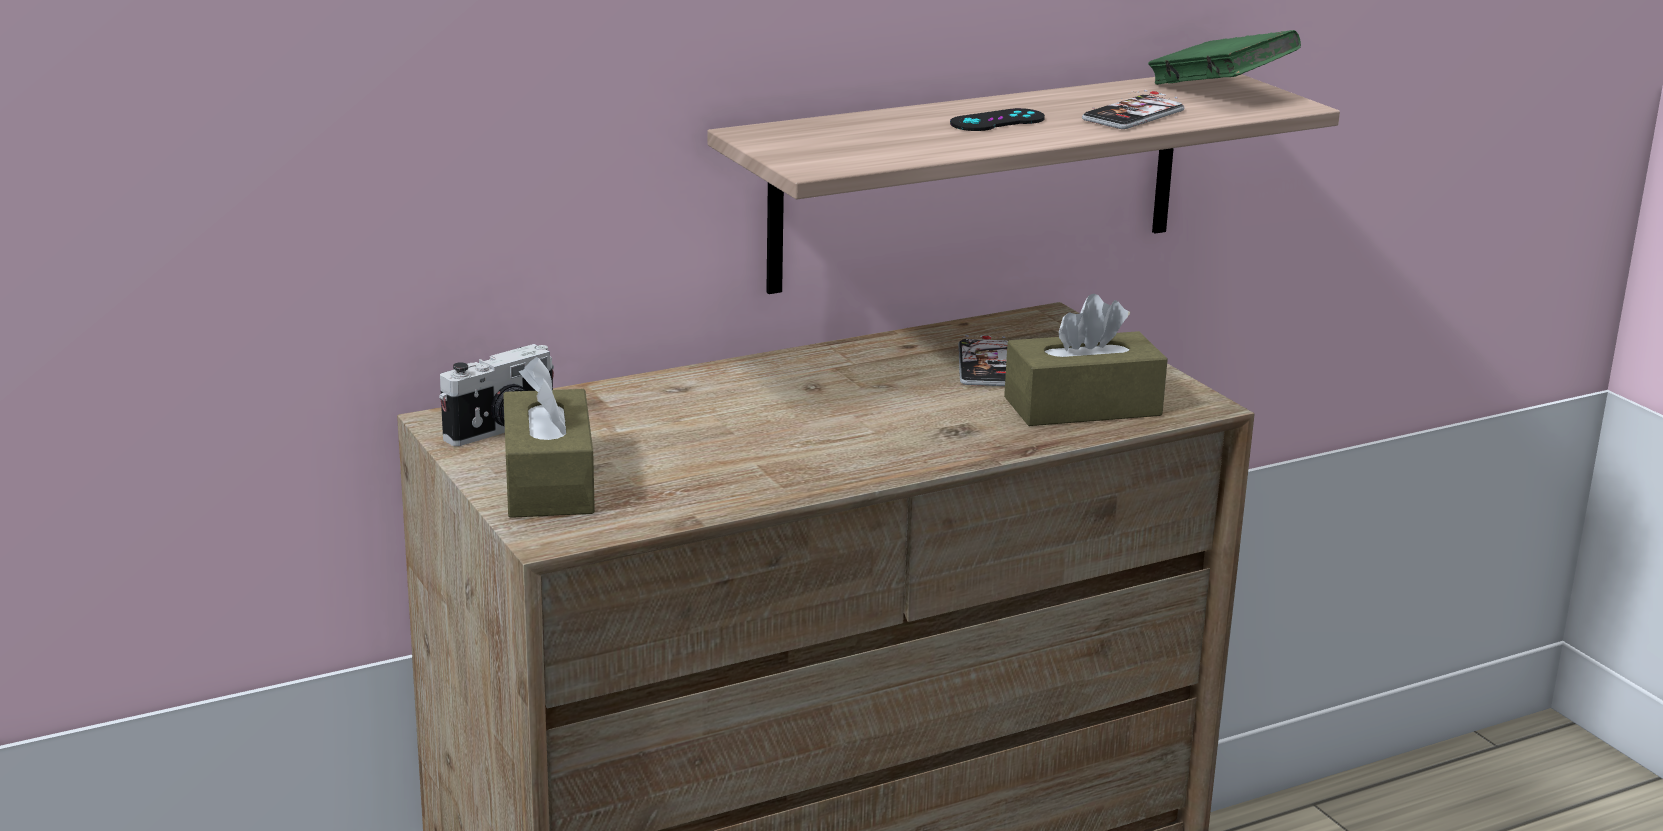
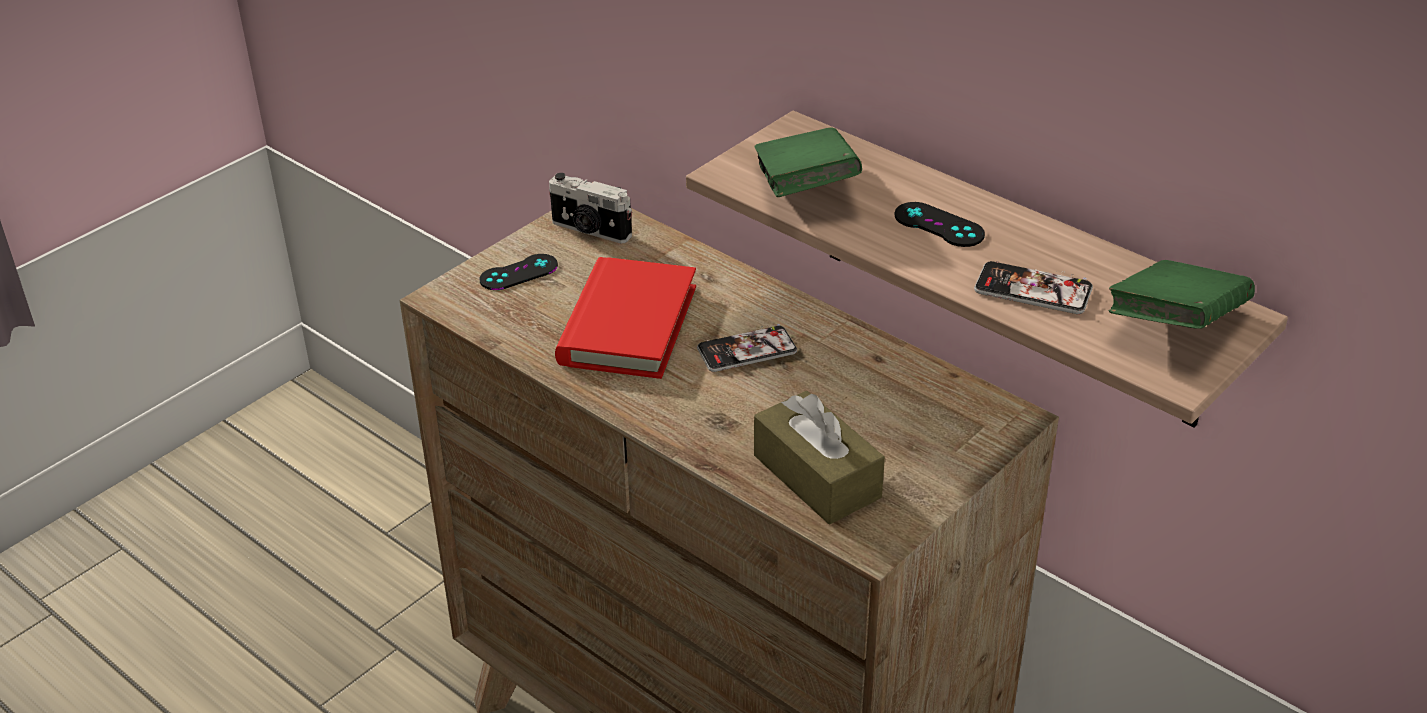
camera: 70 degrees right, 15 degrees up
(548, 482) = (518, 273): brown tissue box -> black game controller
(731, 443) = (627, 325): none -> red book
(882, 148) = (805, 190): none -> green book
(986, 365) = (867, 407): phone -> phone (747, 350)

